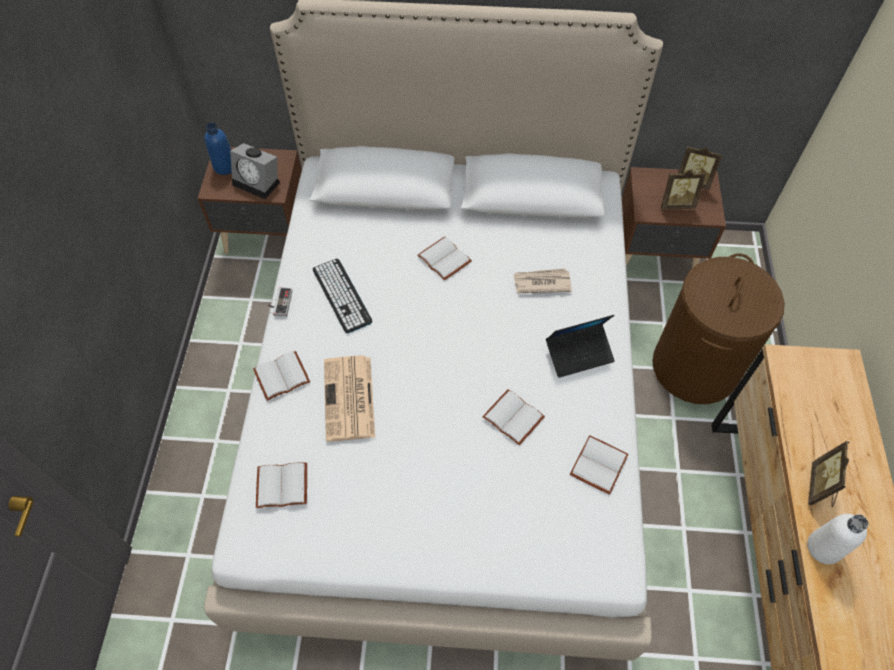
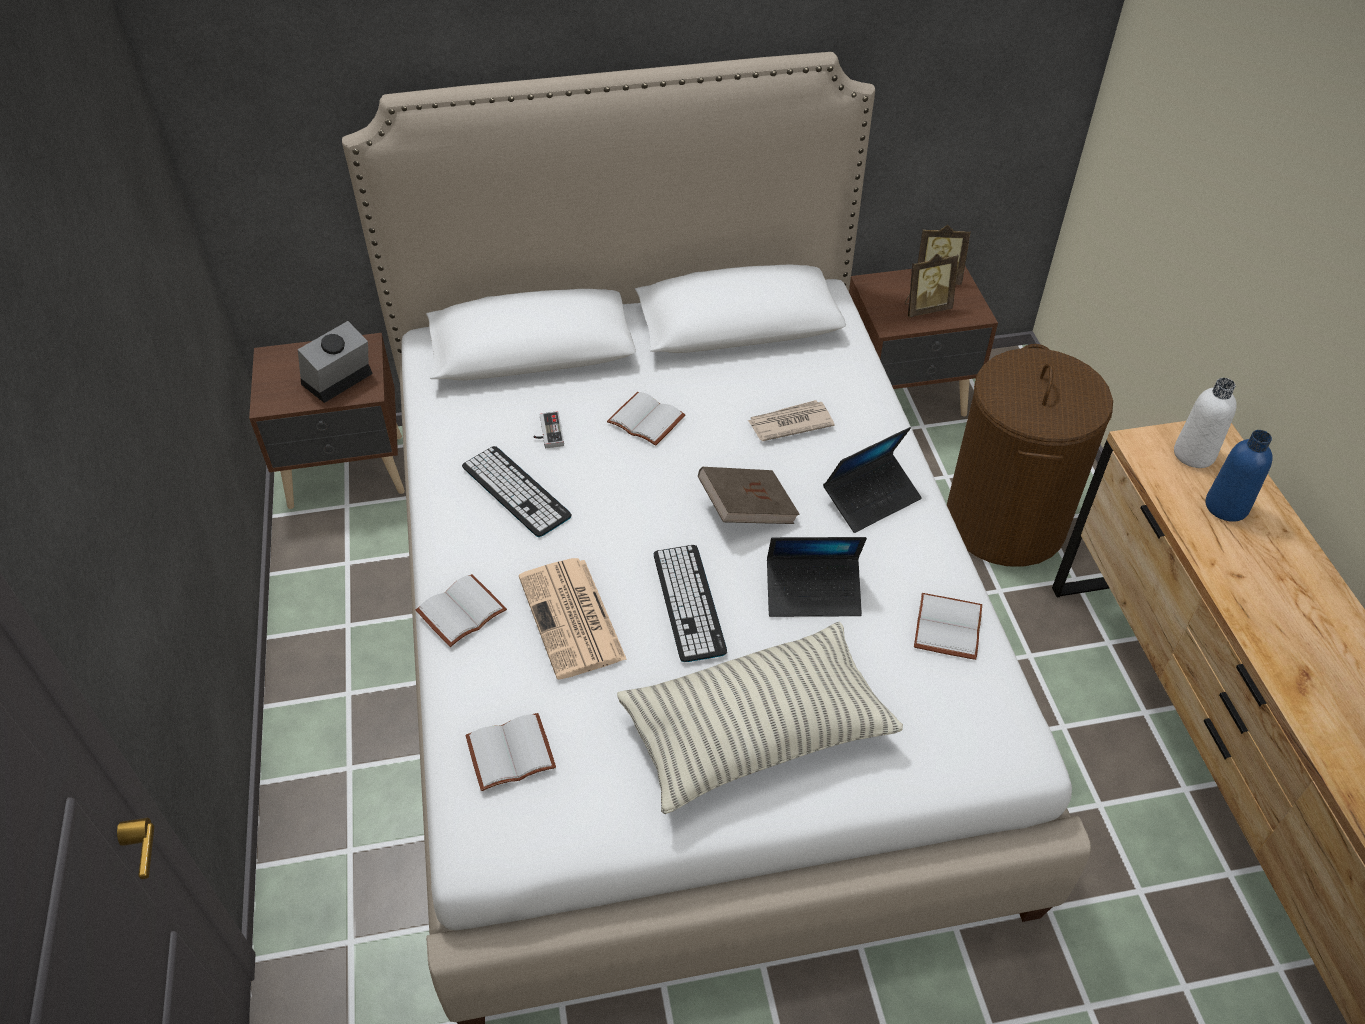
camera: 15 degrees left, 10 degrees down
(225, 166) = (279, 371): blue bottle -> blue bottle (1226, 506)
(259, 182) = (337, 382): alarm clock -> alarm clock turned 120 degrees clockwise
(279, 303) = (426, 519): game controller -> game controller (547, 432)
(429, 404) = (689, 602): none -> keyboard
(443, 510) = (756, 732): none -> pillow
(490, 343) = (747, 510): none -> brown book
(515, 417) = (813, 593): white book -> laptop
(821, 487) = (1243, 580): picture frame -> none
(824, 547) = (1276, 649): white bottle -> white bottle (1194, 454)

